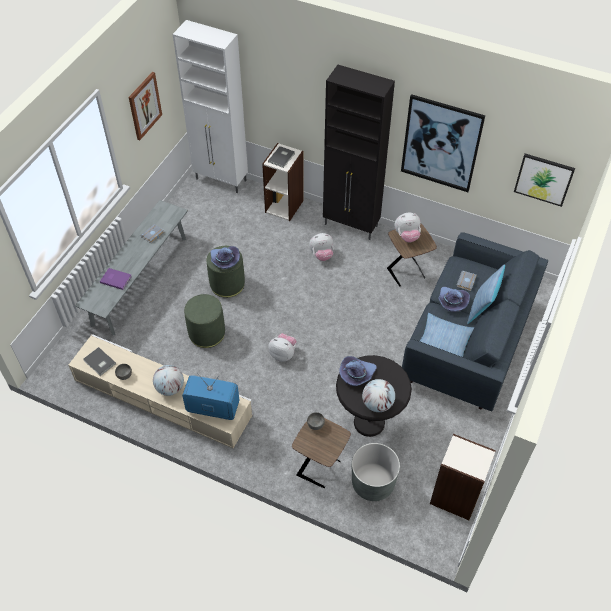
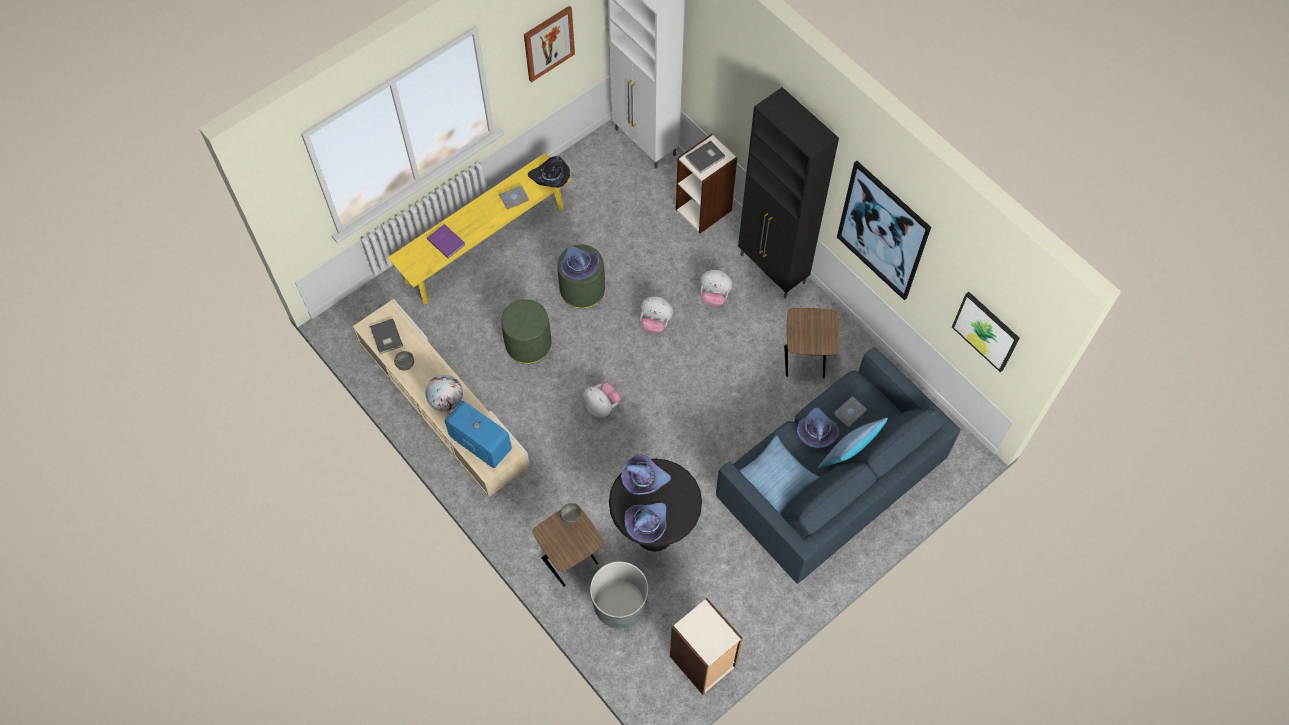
camera: 25 degrees right, 10 degrees up
(140, 280) = (485, 244): grey bench -> yellow bench
(173, 213) = (551, 178): none -> black hat
(377, 404) = (646, 524): globe -> purple hat
(407, 236) = (808, 323): plush toy -> plush toy (655, 322)

